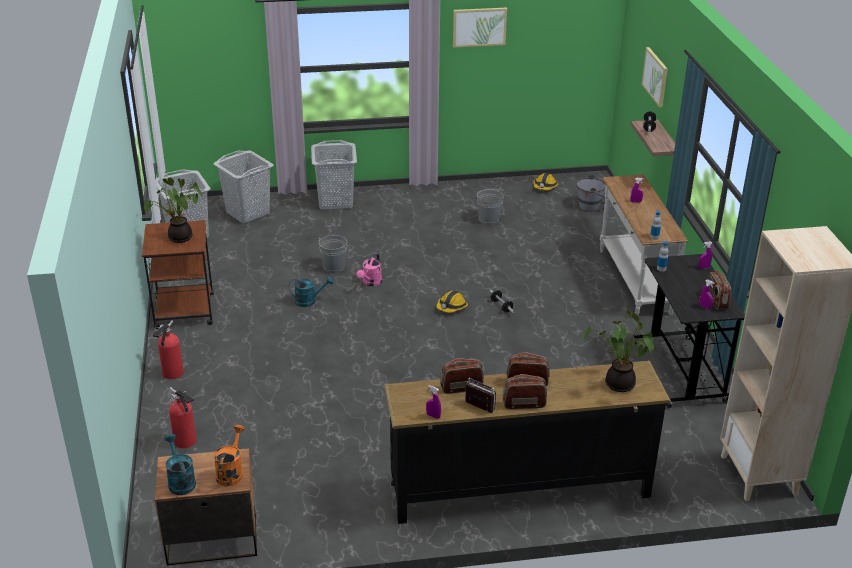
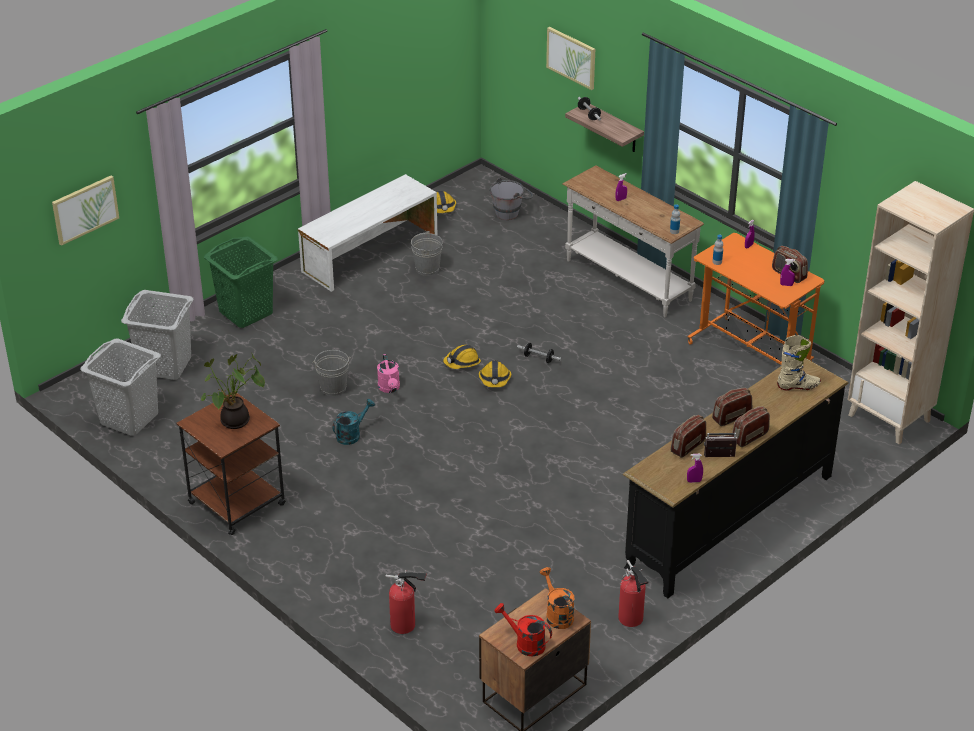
camera: 35 degrees left, 5 degrees up
(171, 374) = (308, 571): fire extinguisher -> fire extinguisher (631, 620)
(180, 481) = (525, 643): turquoise watering can -> red watering can
(336, 201) = (246, 312): grey laundry basket -> green laundry basket
(441, 287) = (462, 362): none -> hard hat
(461, 196) = (370, 252): none -> white bench
(479, 27) = (351, 55): picture -> picture (85, 209)
(617, 384) = (798, 386): potted plant -> beige boot
(679, 372) = (749, 354): black desk -> orange desk

